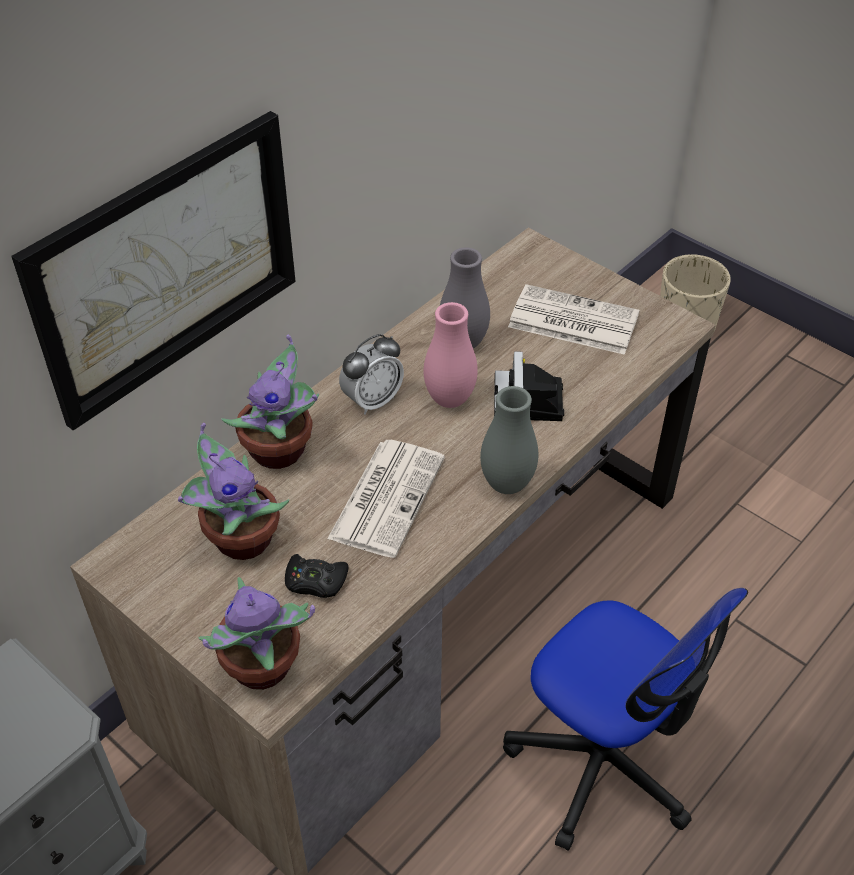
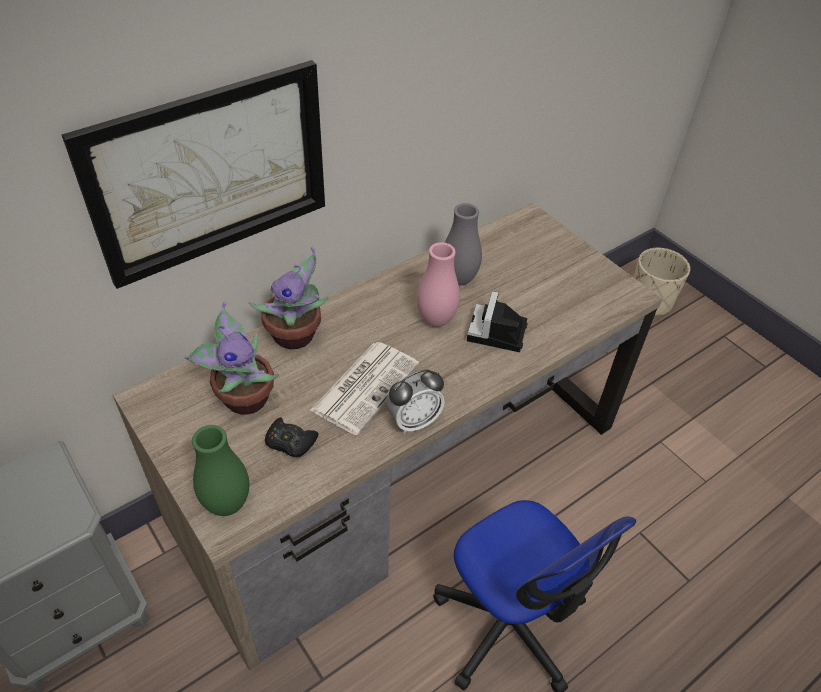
camera: 10 degrees right, 0 degrees up
(262, 669) = (227, 504): potted plant -> green vase
(372, 400) = (377, 310): alarm clock -> alarm clock (414, 421)
(507, 484) = (462, 393): grey vase -> none
(571, 321) = (547, 277): newspaper -> none

